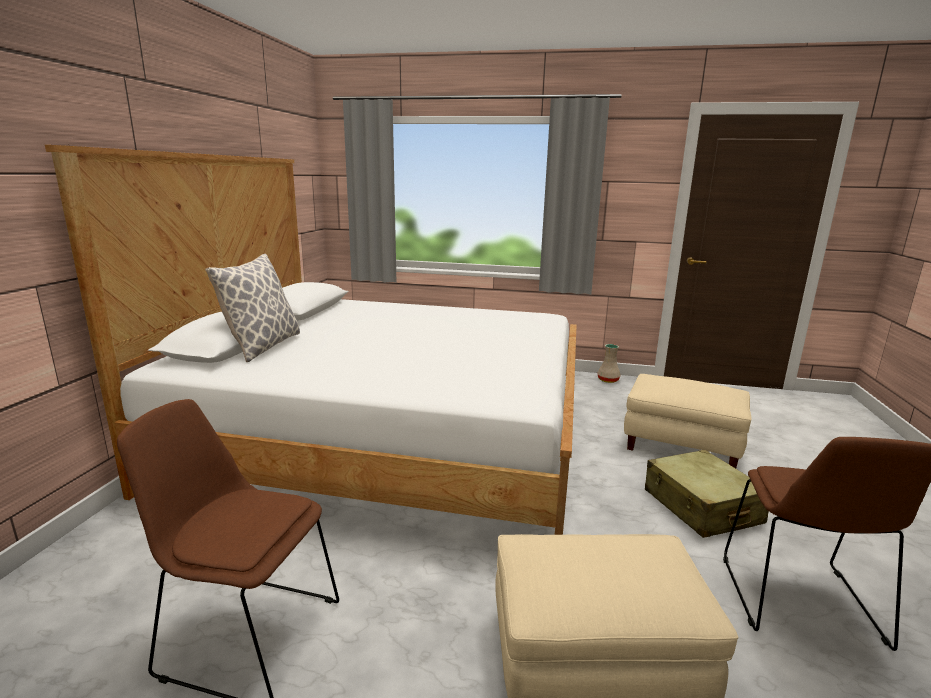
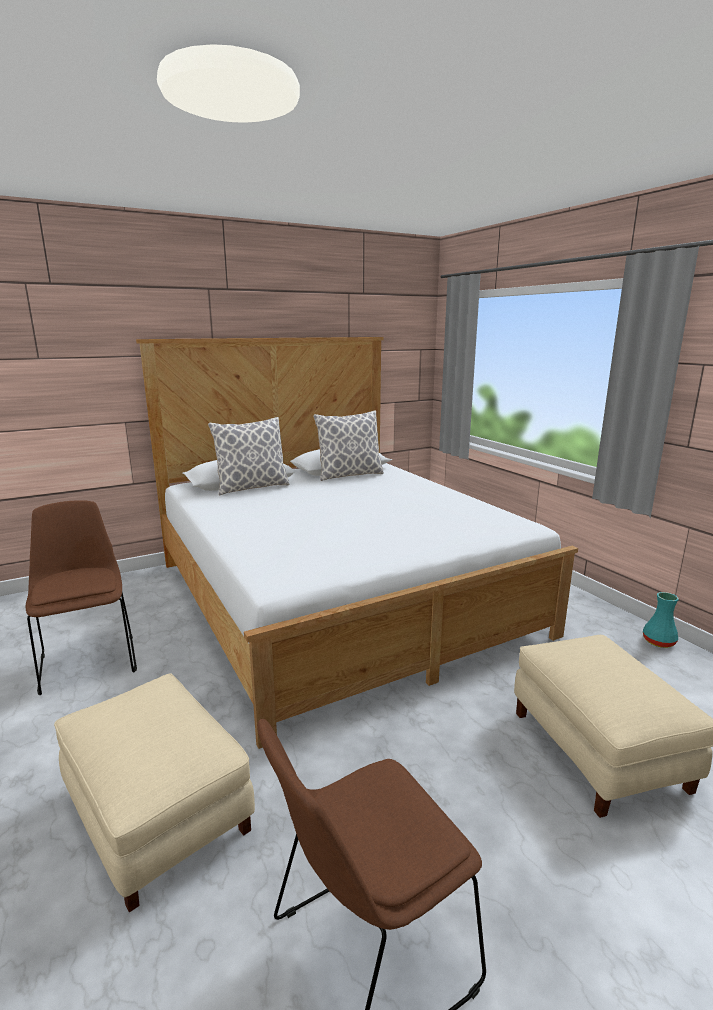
camera: 50 degrees right, 0 degrees up
(329, 313) = (349, 475): none -> pillow
(608, 380) = (659, 641): beige vase -> turquoise vase
(701, 507) = (472, 810): beige suitcase -> none

